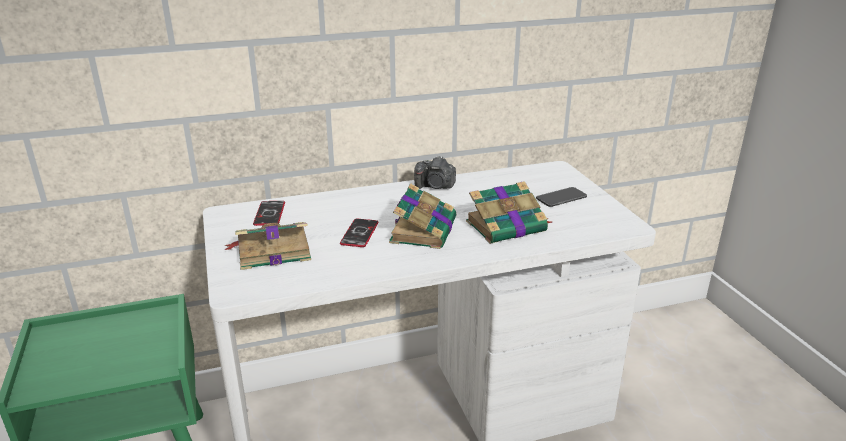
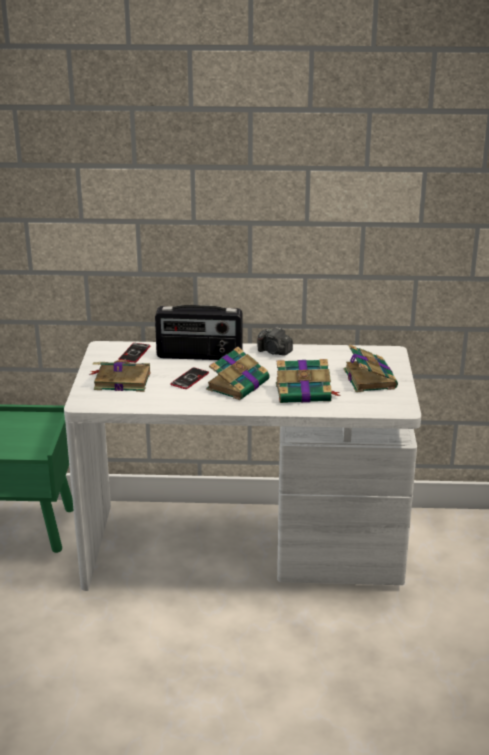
camera: 20 degrees right, 0 degrees up
(352, 204) = (199, 356): none -> radio
(561, 198) = (369, 378): phone -> book

